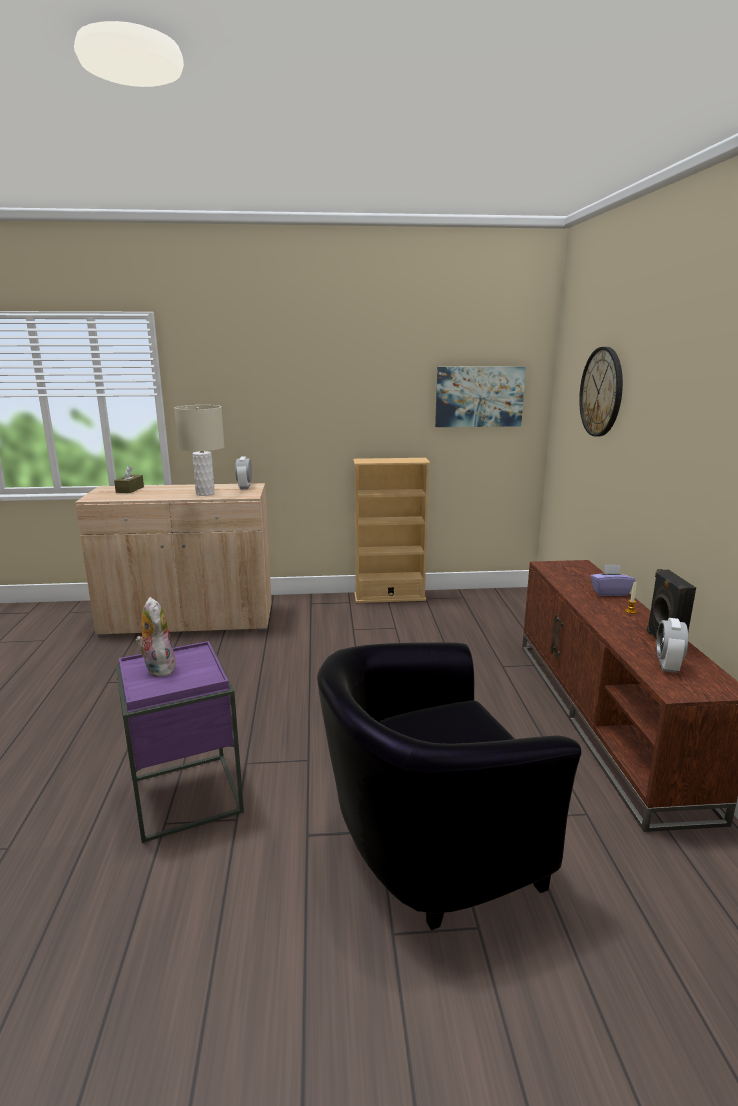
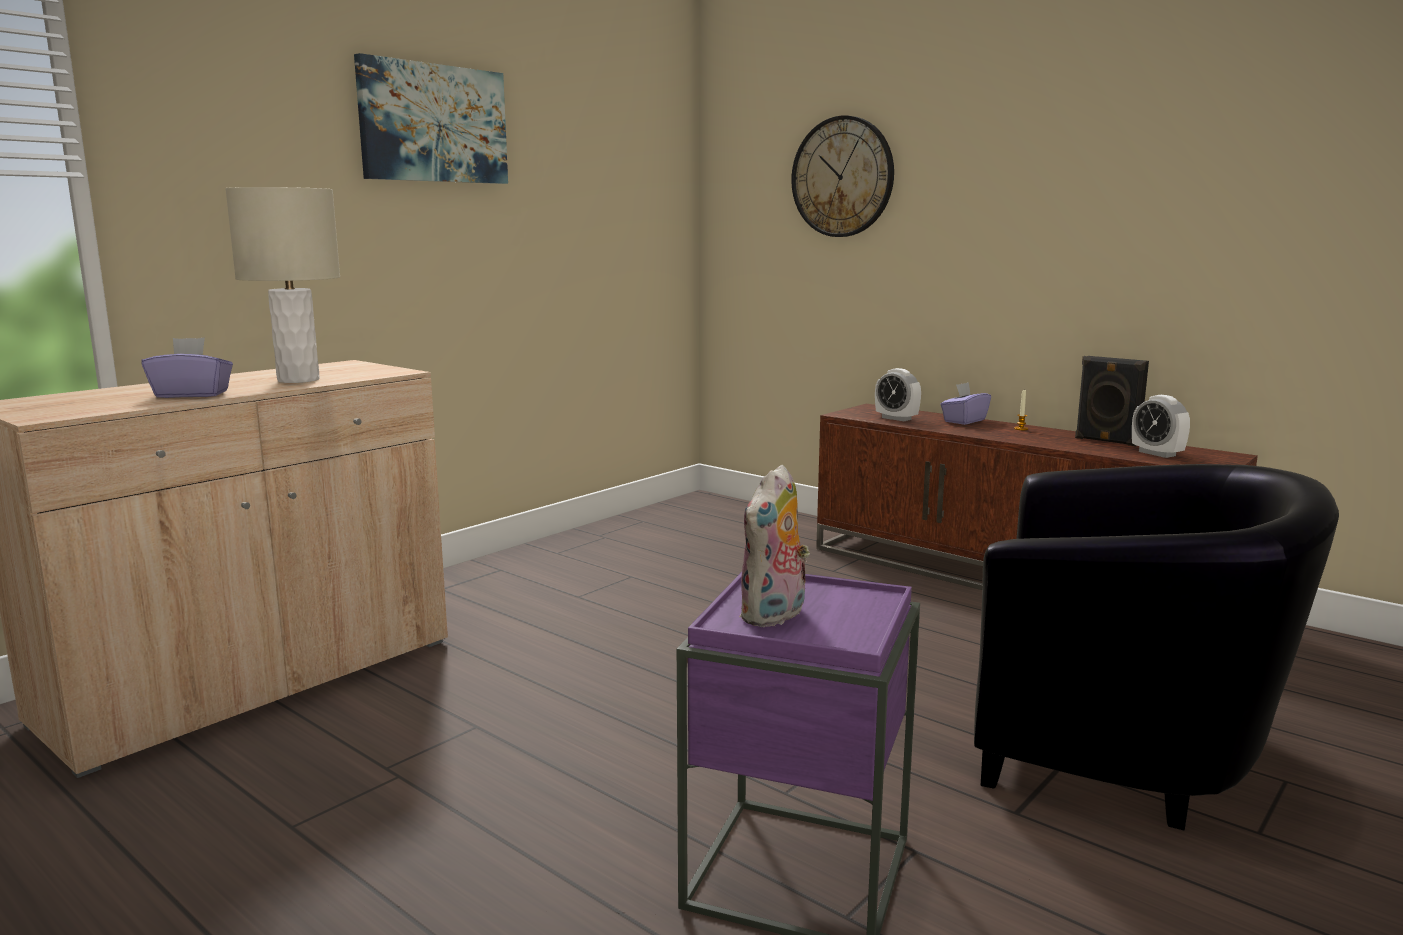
camera: 45 degrees left, 5 degrees down
(130, 489) = (87, 396): brown tissue box -> none
(154, 495) = (192, 394): none -> purple tissue box
(157, 668) = (774, 616): plush toy -> plush toy turned 75 degrees counterclockwise
(245, 487) = (341, 366): alarm clock -> alarm clock (896, 418)
(389, 597) = (546, 547): beige bookcase -> none
(426, 847) = (1123, 751): black armchair -> black armchair turned 90 degrees counterclockwise
(479, 396) = (624, 200): picture -> picture (433, 123)

